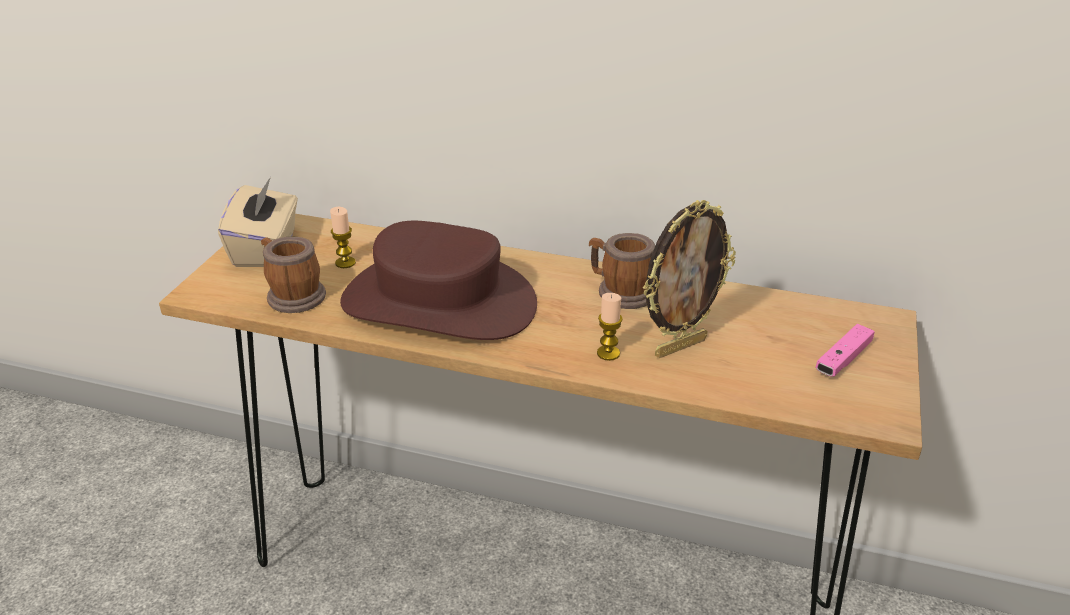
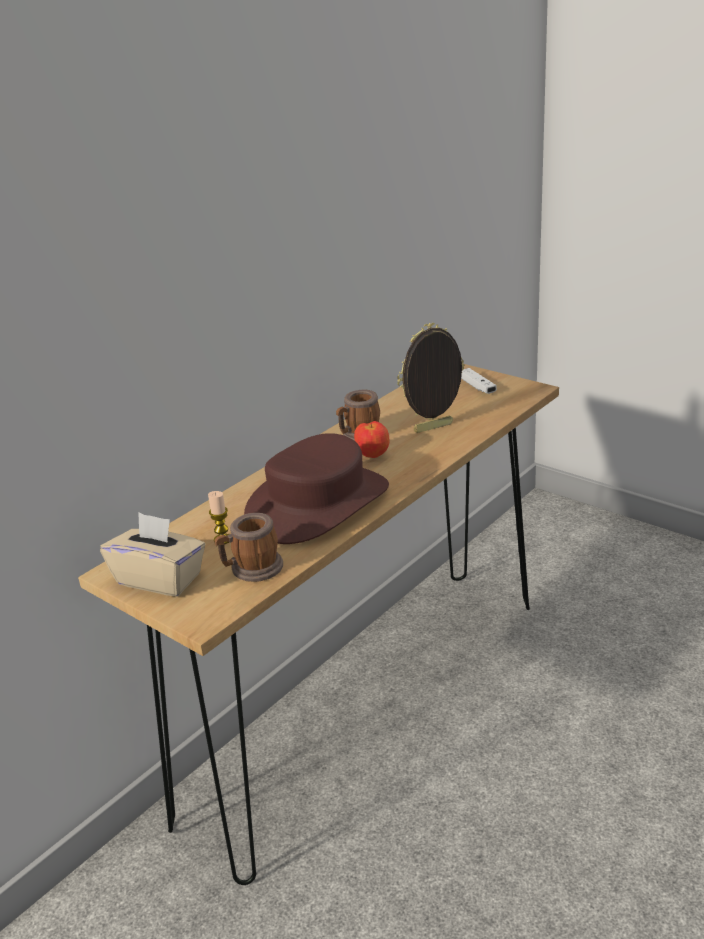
camera: 65 degrees left, 5 degrees down
(574, 314) = (373, 456): none -> apple
(608, 353) = (425, 452): candle -> none
(679, 346) = (434, 428): picture frame -> picture frame turned 105 degrees counterclockwise
(843, 359) = (477, 387): pink game controller -> white game controller

